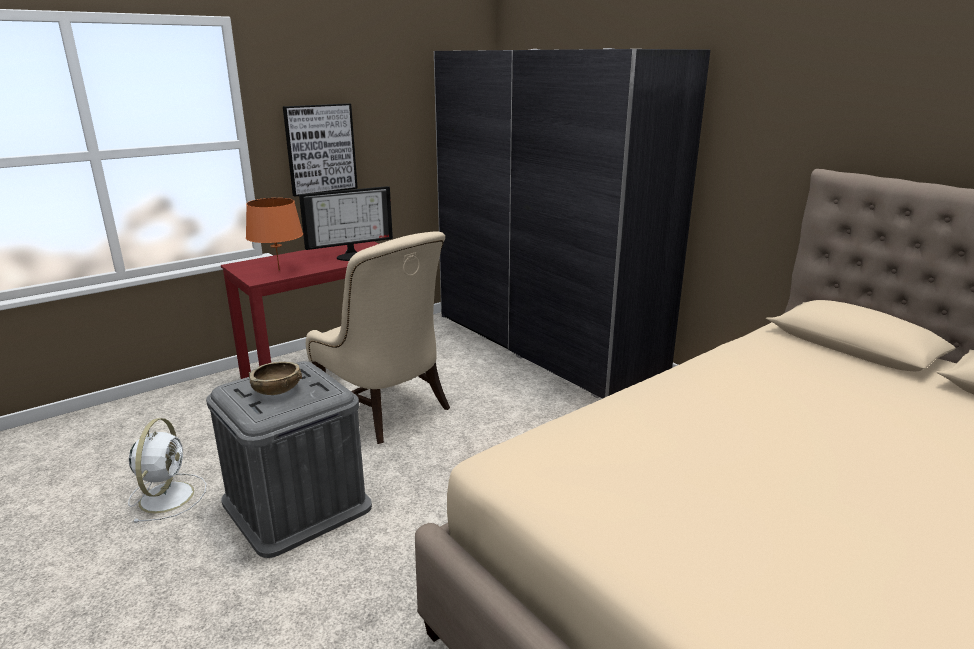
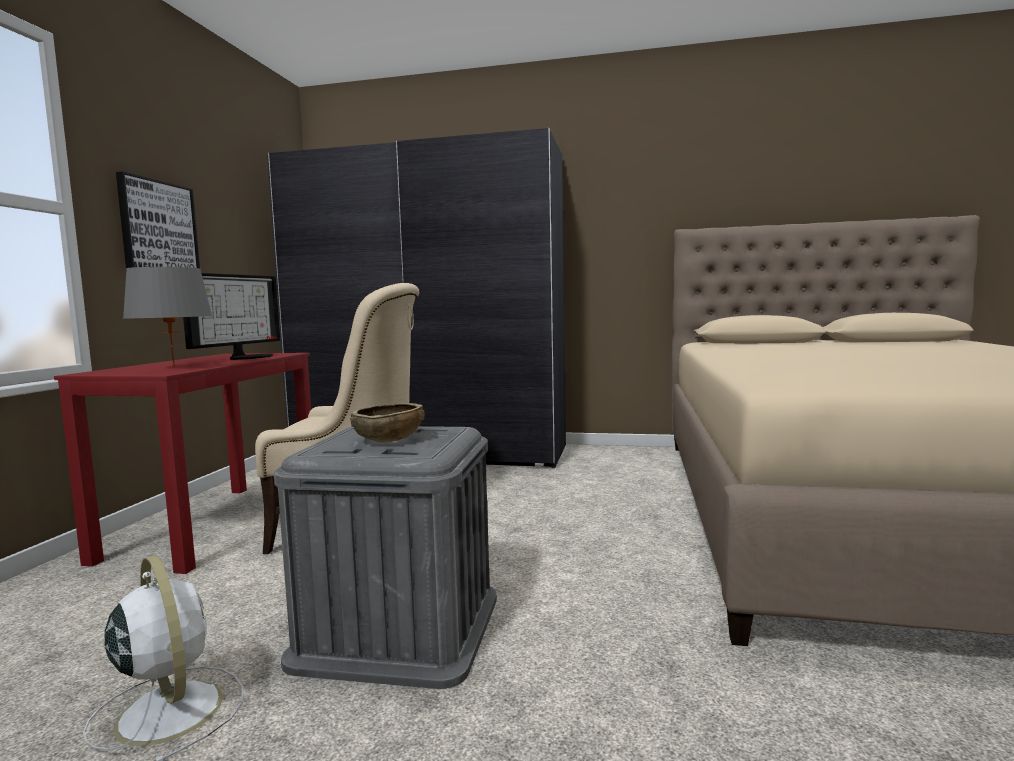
camera: 40 degrees left, 15 degrees down
(279, 270) = (174, 368): orange table lamp -> grey table lamp

